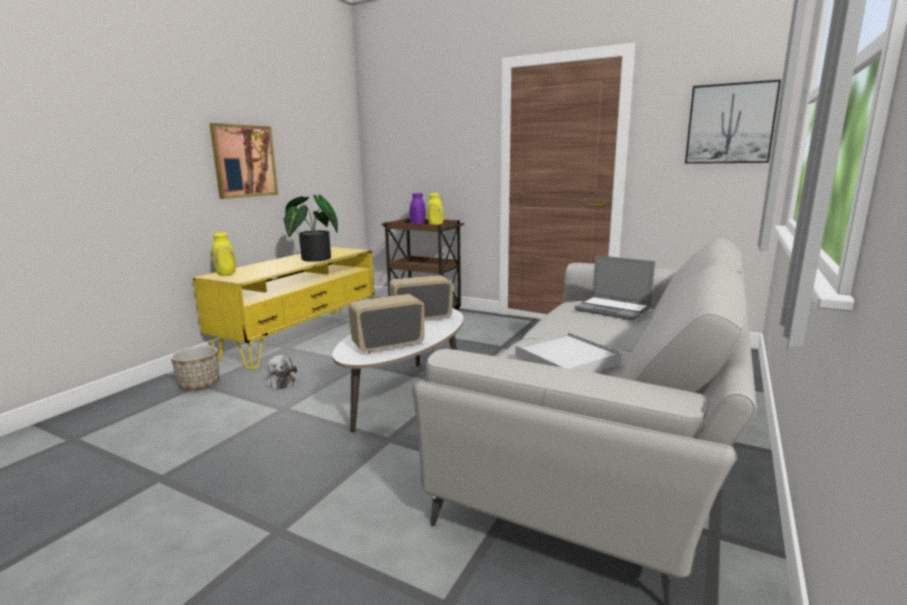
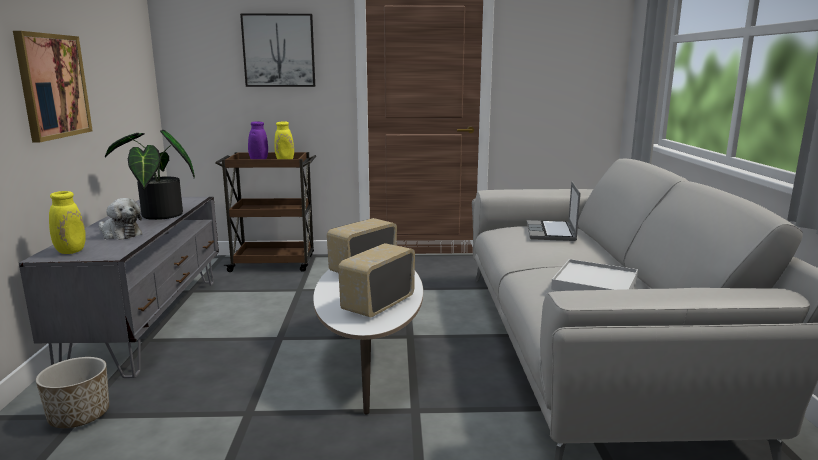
camera: 30 degrees left, 0 degrees up
(280, 382) = (199, 383): plush toy -> plush toy (120, 234)
(301, 336) = (149, 321): yellow tv stand -> grey tv stand
(614, 309) = (551, 232): laptop -> laptop turned 90 degrees clockwise
(730, 124) = (580, 53): picture -> picture (279, 50)

